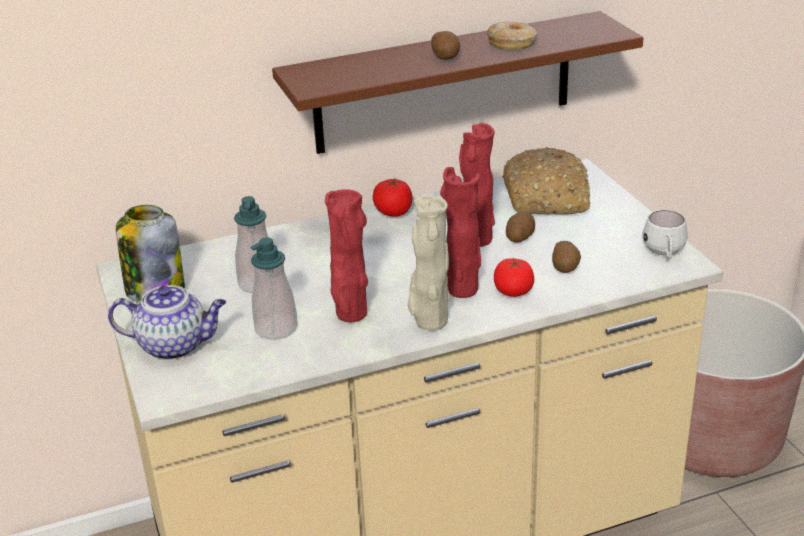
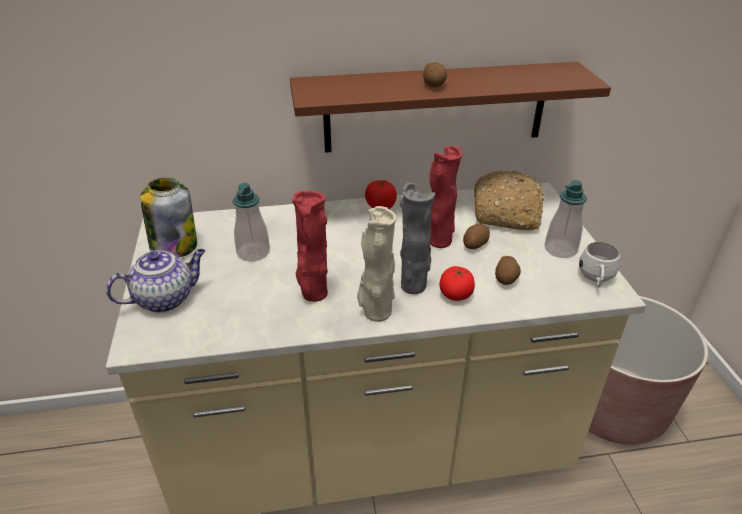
camera: 10 degrees right, 5 degrees up
(175, 345) = (166, 298): teapot -> teapot turned 45 degrees counterclockwise
(276, 328) = (250, 296): soap dispenser -> soap dispenser (560, 249)
(463, 289) = (414, 286): red vase -> grey vase
(512, 44) = (494, 80): donut -> none

